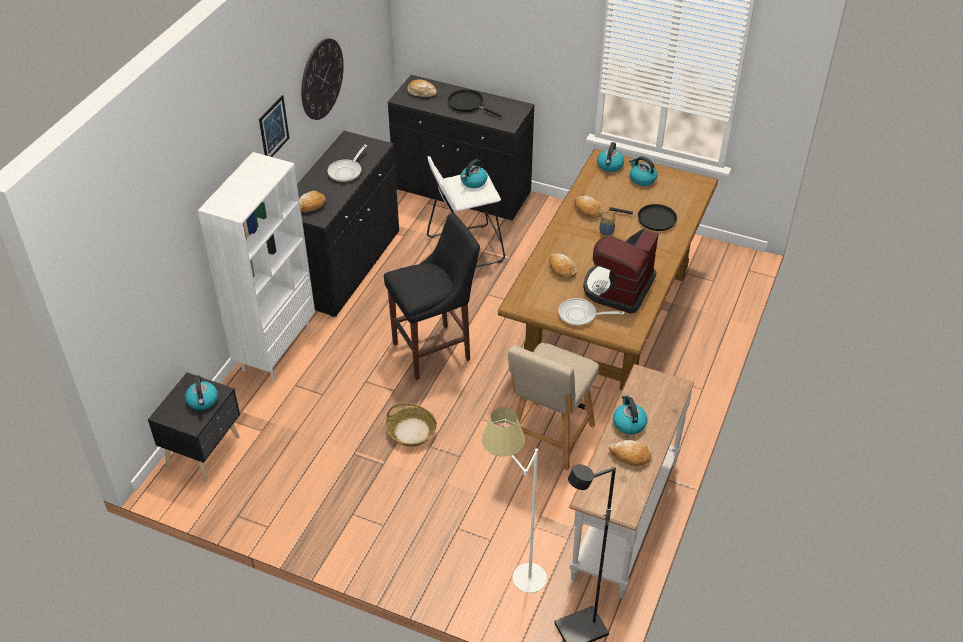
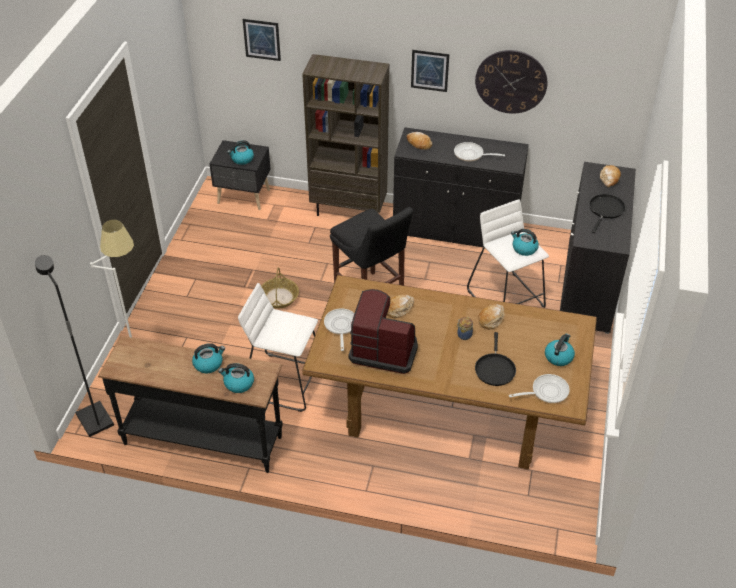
camera: 80 degrees right, 0 degrees up
(148, 246) = (262, 39): none -> picture
(276, 350) = (349, 210): white bookcase -> brown bookcase
(549, 438) = (285, 382): beige chair -> white stool
(610, 166) = (571, 330): kettle -> kettle (238, 383)
(623, 518) = (203, 439): white console table -> black console table
(630, 456) = (171, 367): bread -> none
(684, 194) = (546, 392): none -> frying pan

